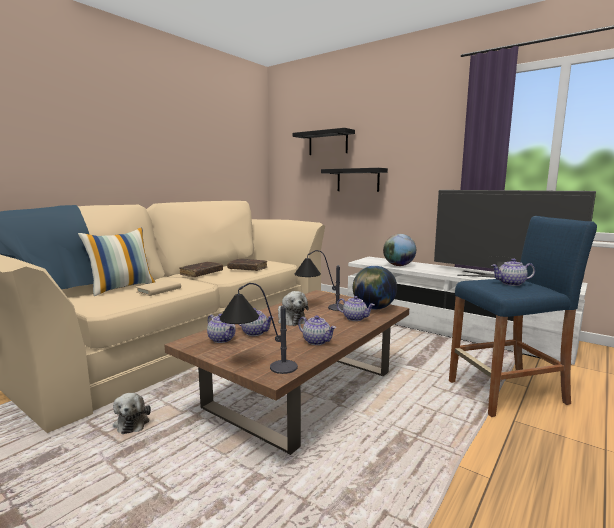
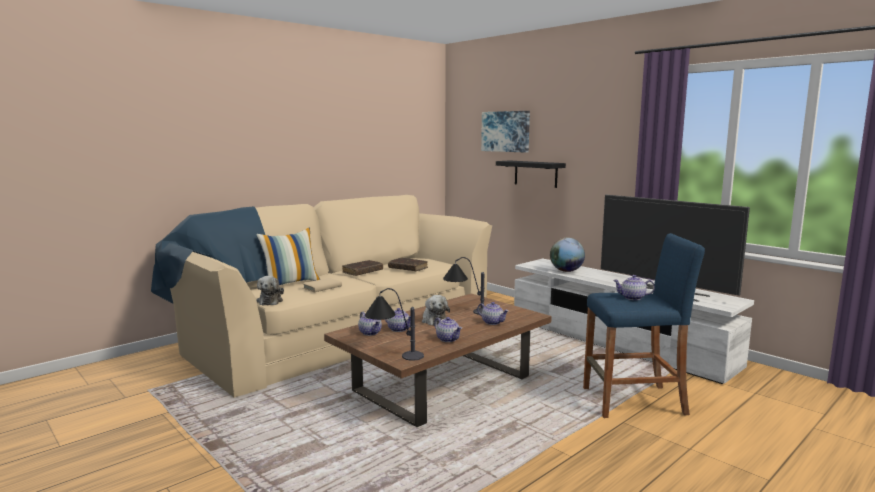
camera: 10 degrees right, 0 degrees up
(132, 422) = (297, 396): plush toy -> plush toy (270, 301)
(328, 143) = (506, 131): black shelf -> picture
(373, 308) = (516, 314): globe -> none

